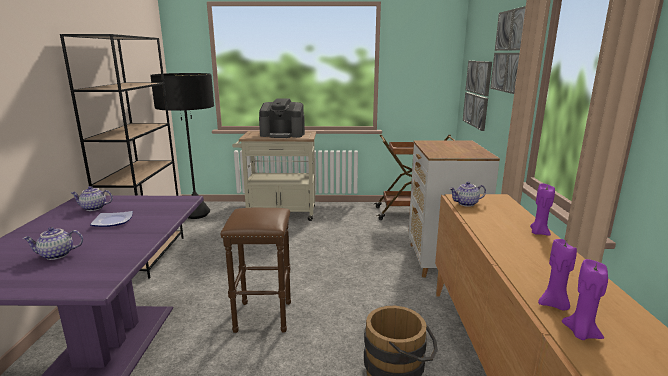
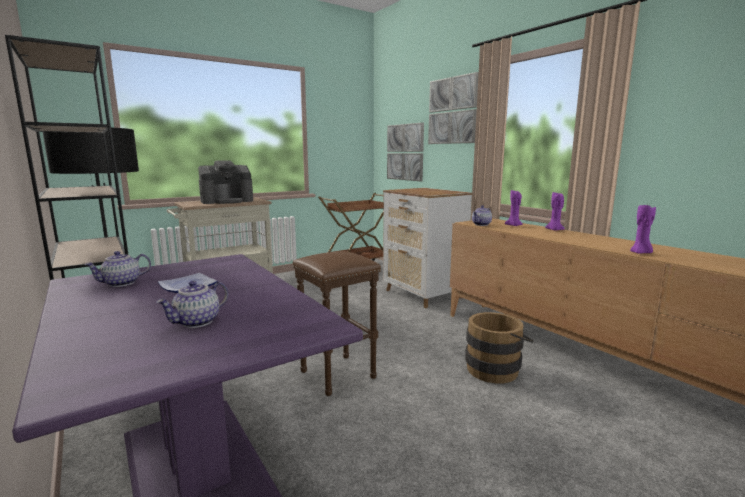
camera: 35 degrees left, 5 degrees down
(581, 333) = (677, 259): purple candle -> purple candle (513, 225)

